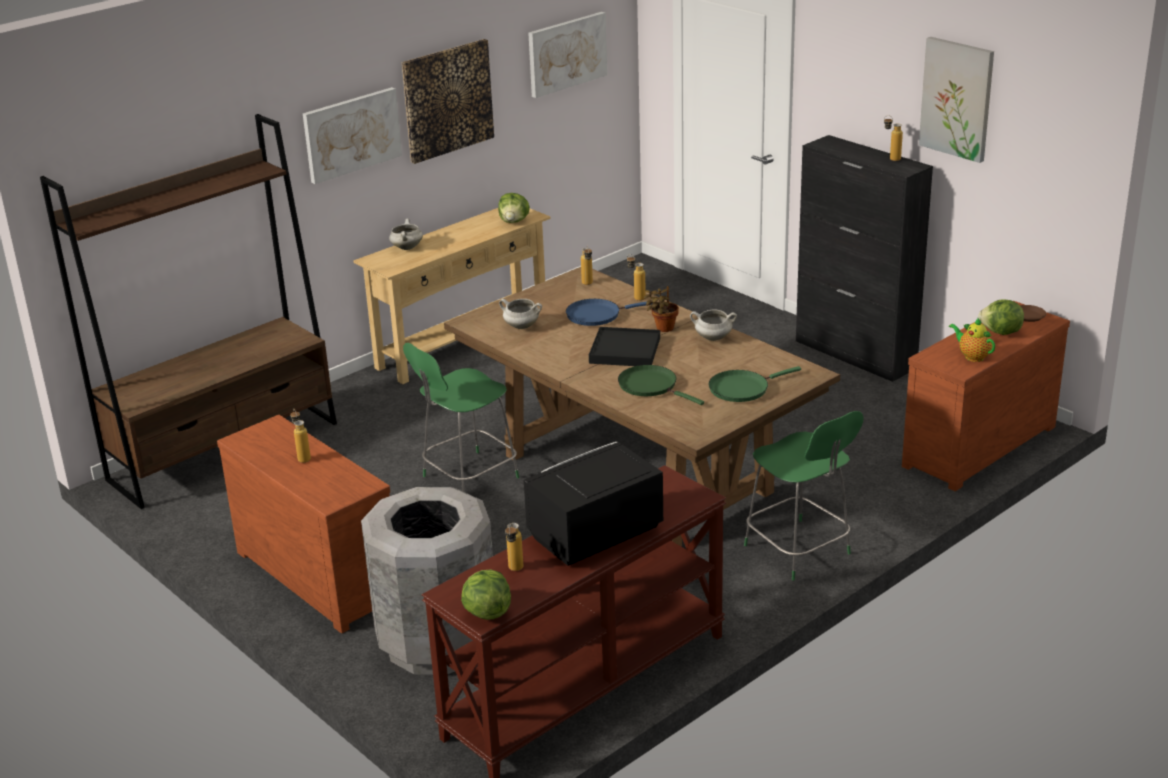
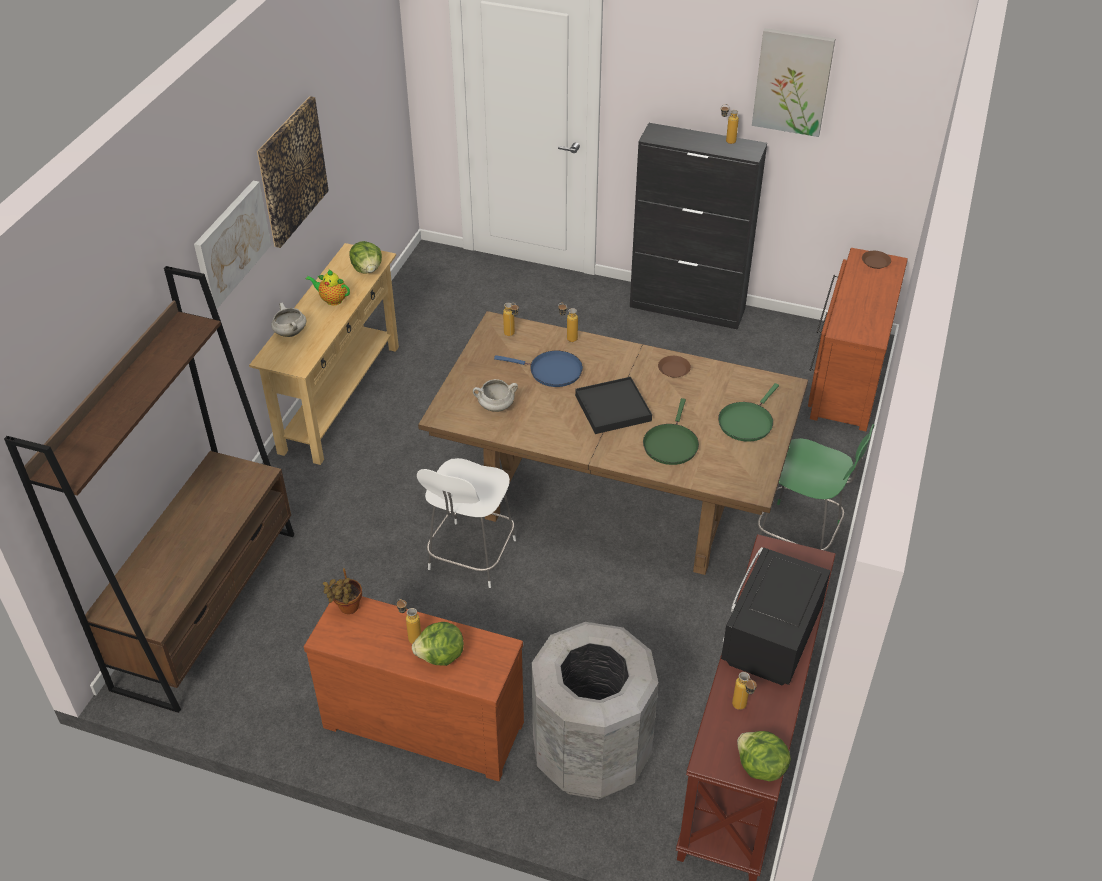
camera: 30 degrees left, 15 degrees up
(467, 478) = (470, 557): green chair -> white chair
(566, 53) = (362, 81): picture -> none
(597, 315) = (552, 371): blue frying pan -> blue frying pan turned 120 degrees counterclockwise
(651, 386) = (670, 444): green frying pan -> green frying pan turned 90 degrees counterclockwise
(663, 328) = (623, 370): potted plant -> potted plant (347, 608)
(712, 338) = (674, 369): white cooking pot -> brown plate
(972, 356) = (870, 320): teapot -> teapot (332, 300)
(1001, 333) = (870, 287): lettuce -> lettuce (441, 657)

